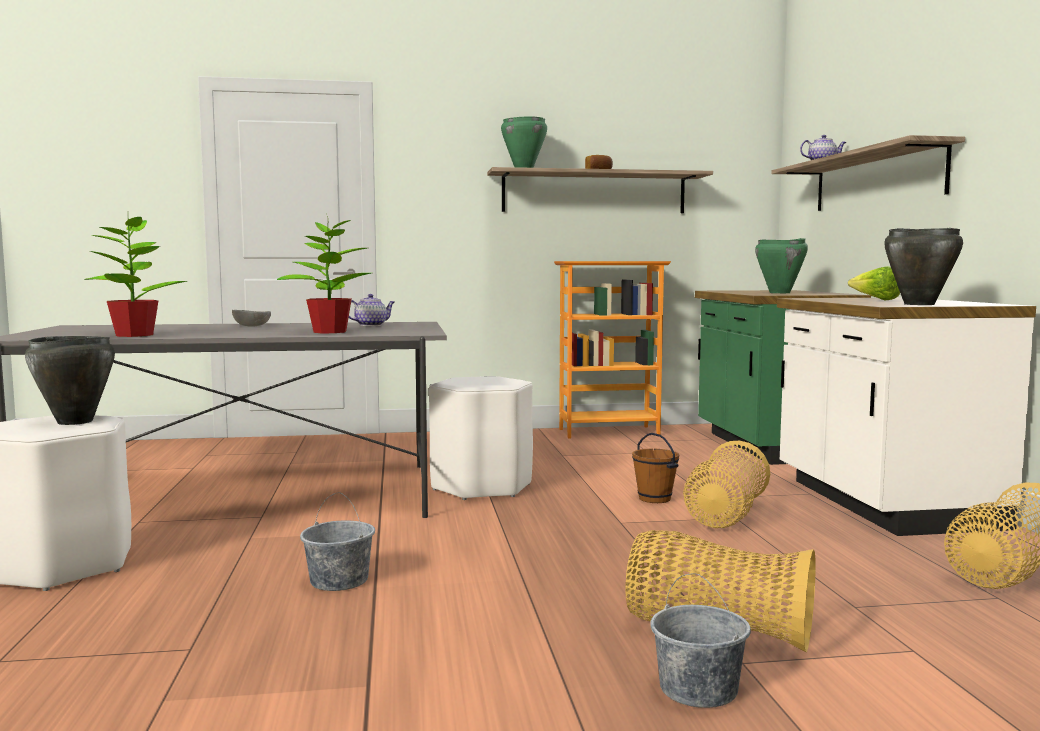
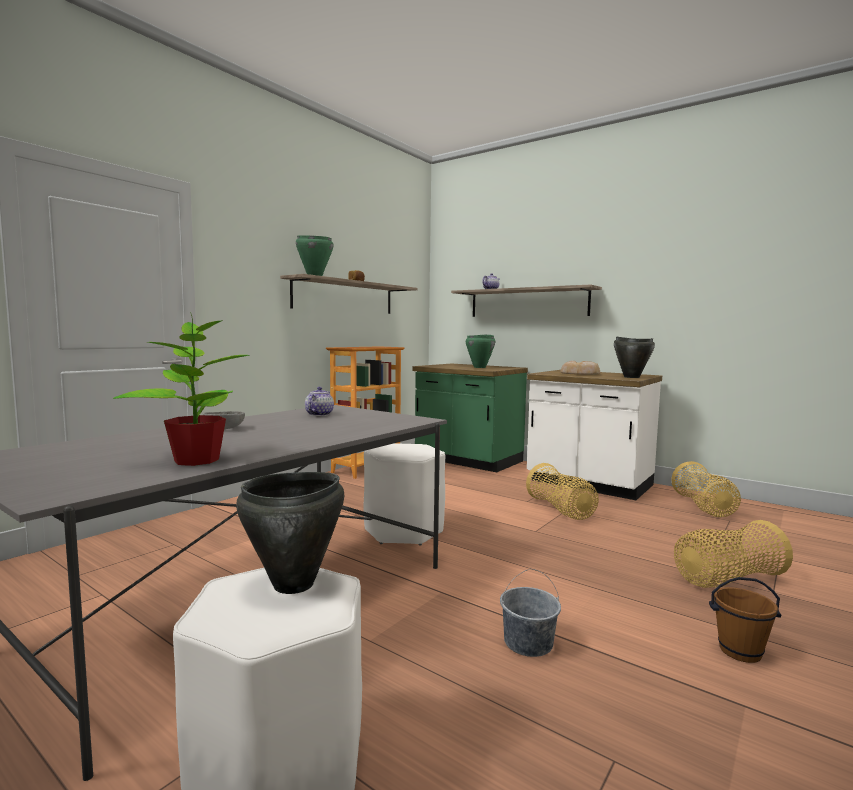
camera: 45 degrees left, 0 degrees up
(329, 332) = (347, 427): potted plant -> none
(655, 499) = (509, 509): brown bucket -> brown bucket (740, 651)
(699, 690) = (803, 615): grey bucket -> none
(875, 300) = (580, 373): lettuce -> bread

